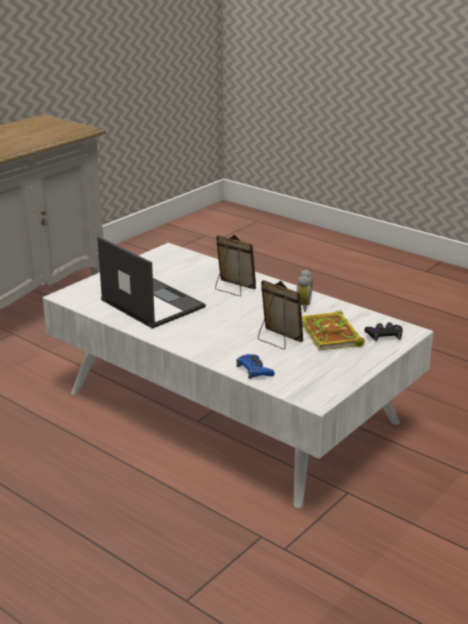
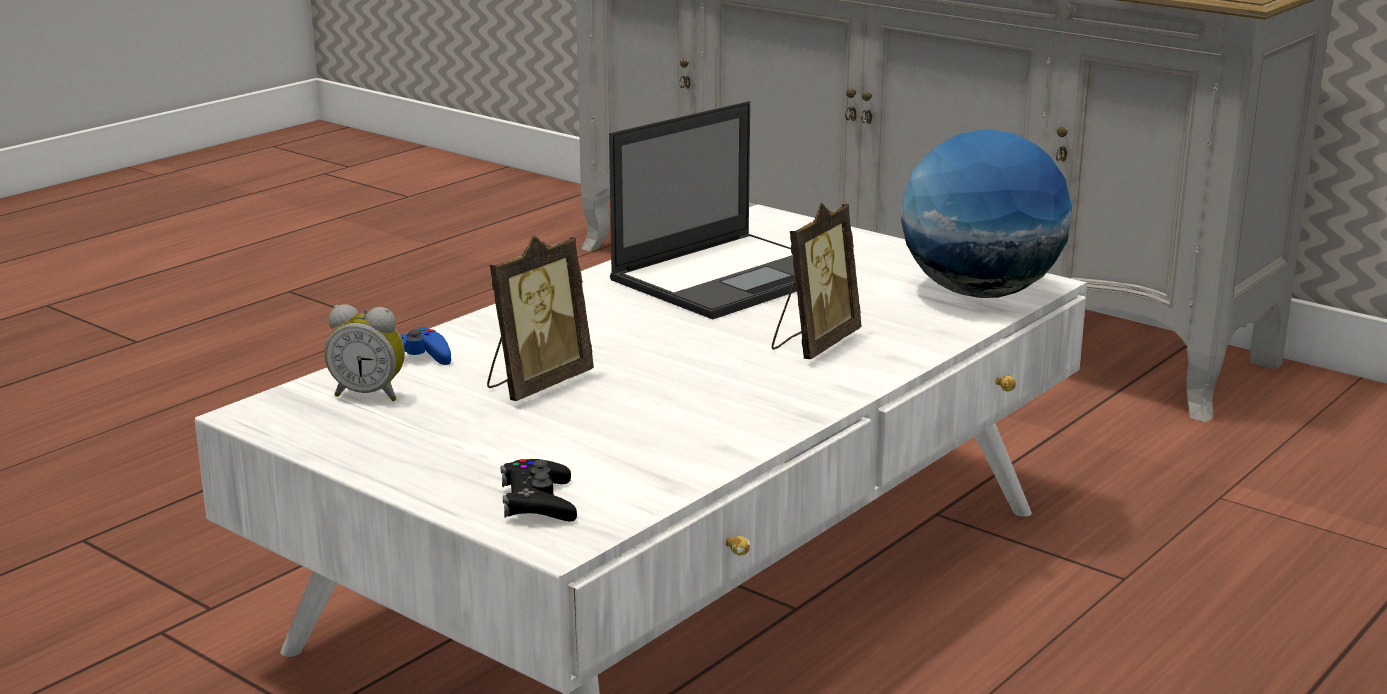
camera: 90 degrees right, 5 degrees down
(178, 259) = (980, 292): none -> globe
(302, 306) = (719, 412): alarm clock -> alarm clock (369, 394)
(332, 335) = (551, 440): book -> none

